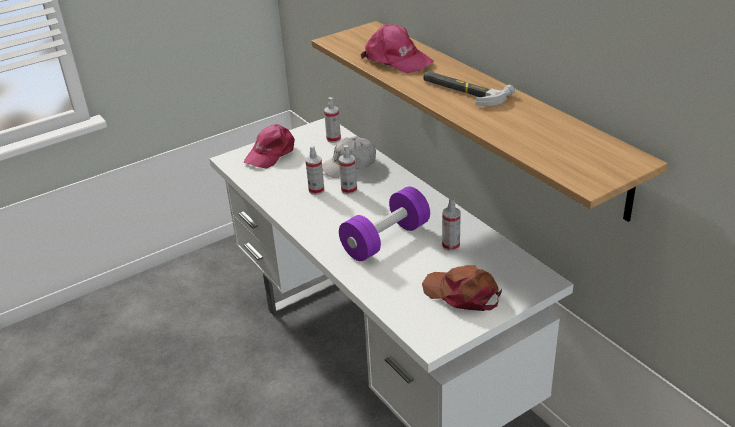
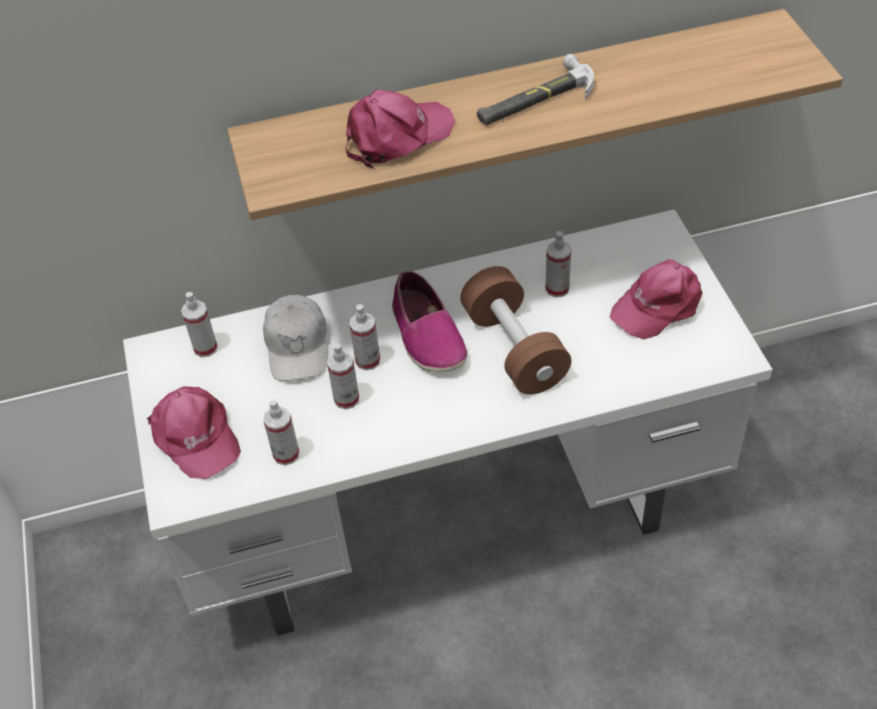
camera: 70 degrees left, 15 degrees up
(269, 182) = (286, 454): none -> spray bottle
(379, 205) = (427, 336): none -> shoe
(385, 240) = (514, 349): purple dumbbell -> brown dumbbell
(462, 294) = (658, 305): brown cap -> pink cap

